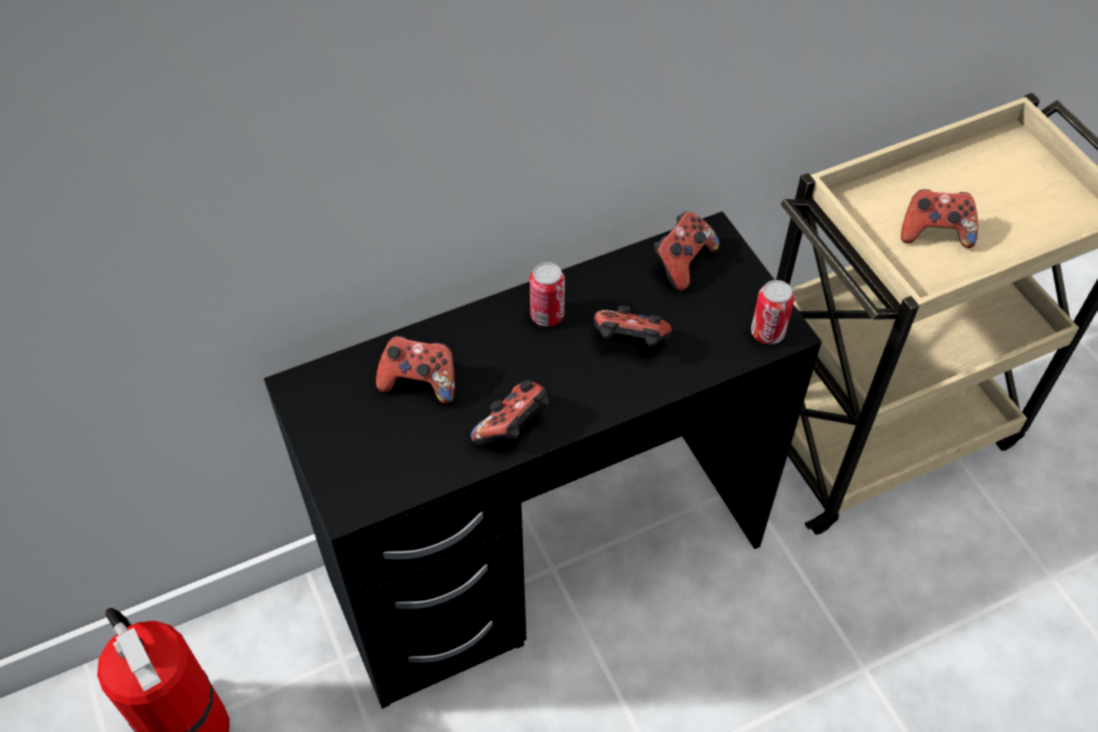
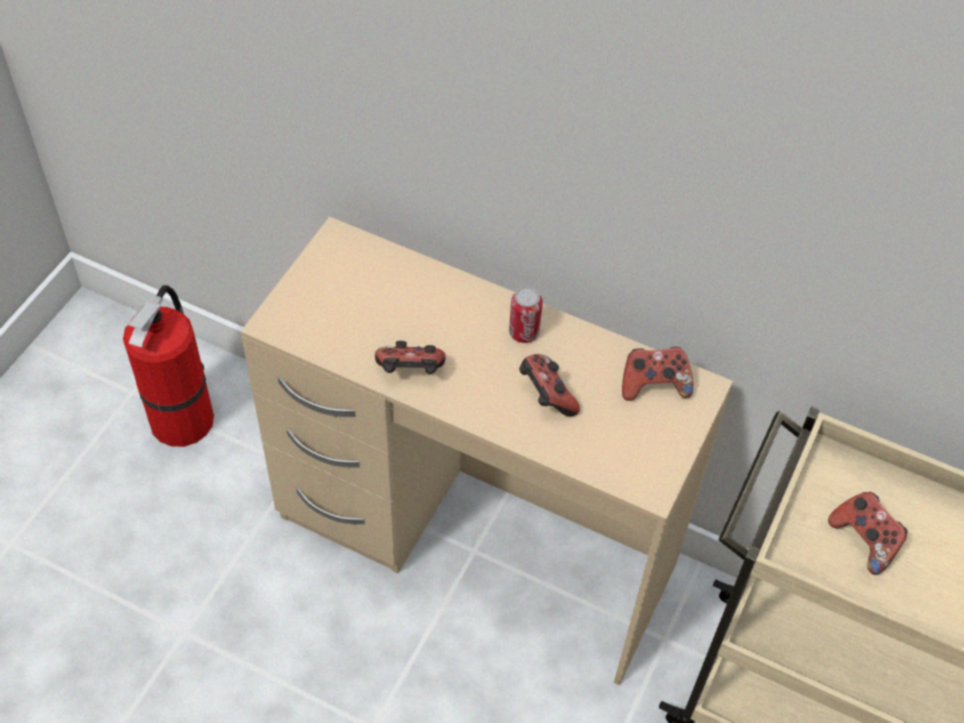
camera: 50 degrees right, 0 degrees up
(420, 382) = (400, 298): game controller -> none
(546, 560) = (477, 542): black desk -> beige desk
(767, 333) = (639, 477): can -> none

